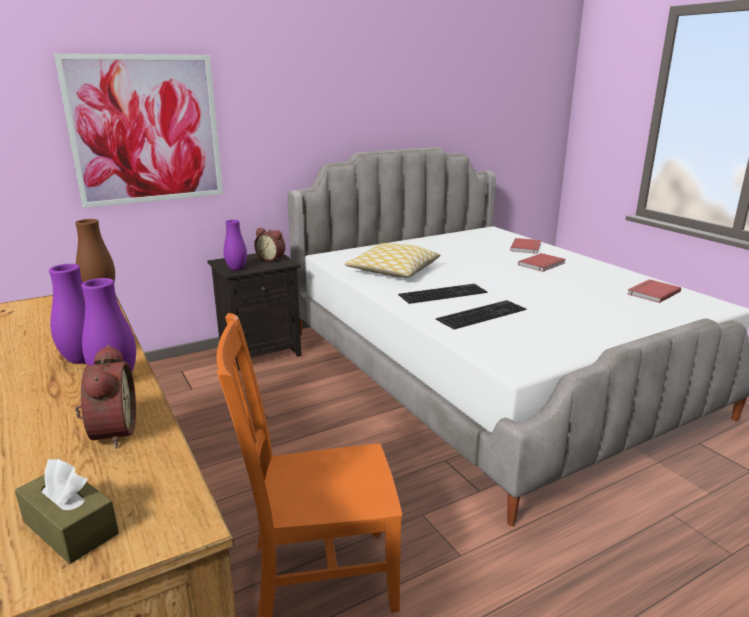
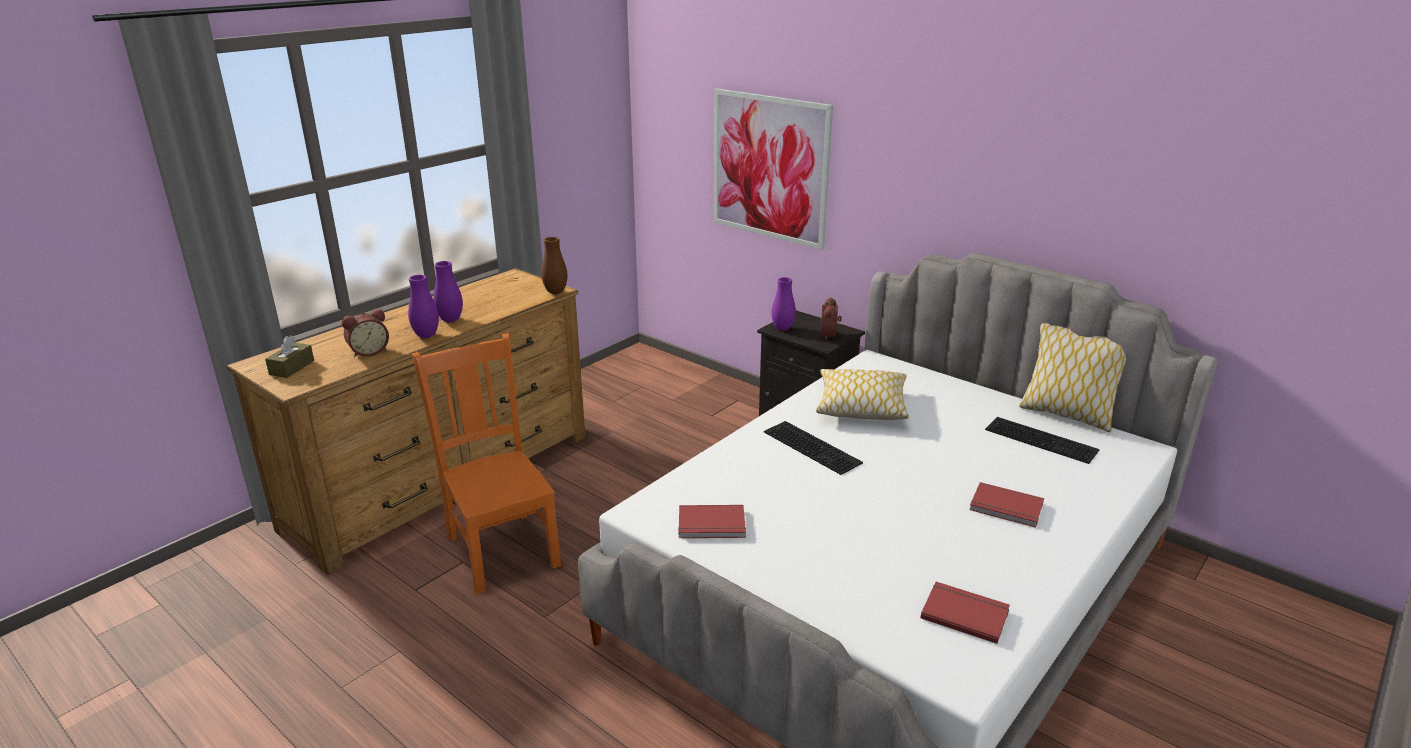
camera: 70 degrees right, 5 degrees up
(444, 234) = (1066, 414): none -> pillow
(481, 313) = (767, 478): keyboard -> keyboard (1042, 439)
(527, 247) = (1082, 488): red book -> red book (712, 525)

